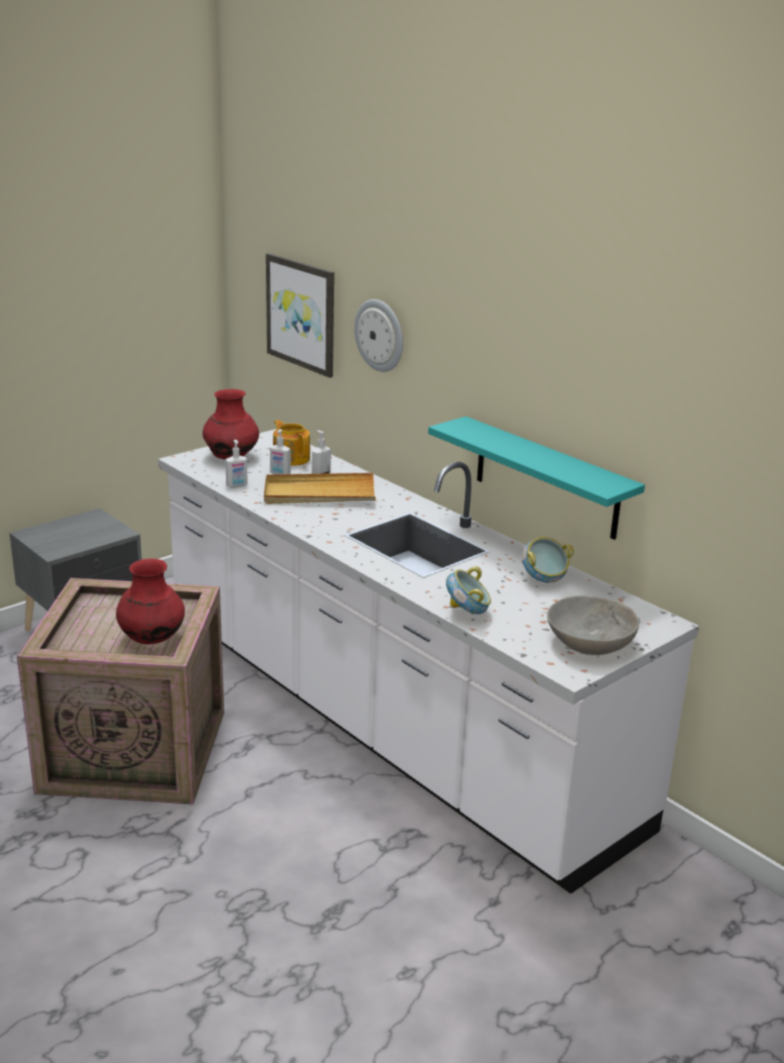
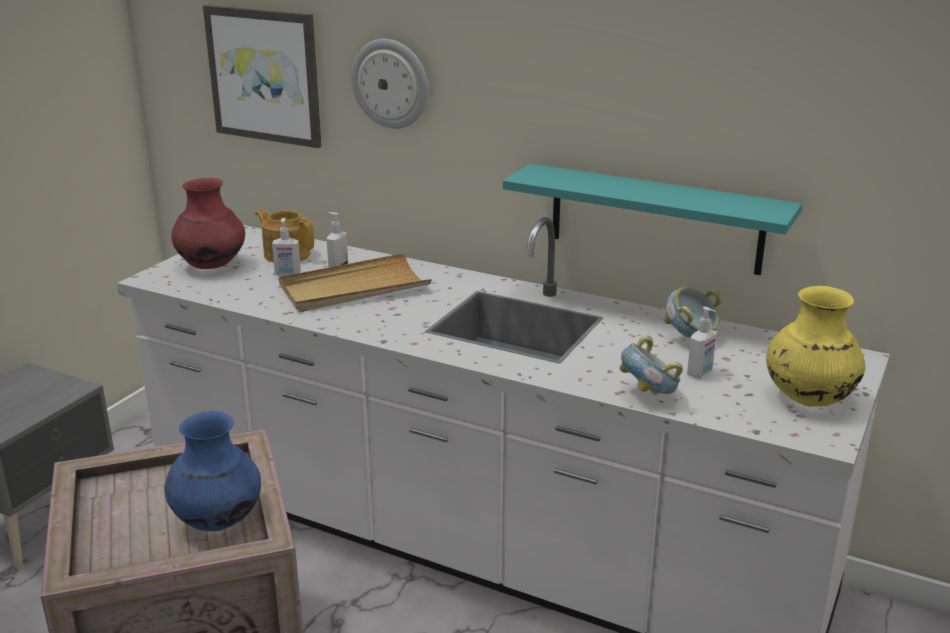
camera: 20 degrees left, 0 degrees up
(151, 639) = (217, 520): red vase -> blue vase
(237, 485) = (245, 297): soap dispenser -> soap dispenser (700, 373)
(589, 642) = (808, 399): grey bowl -> yellow vase

